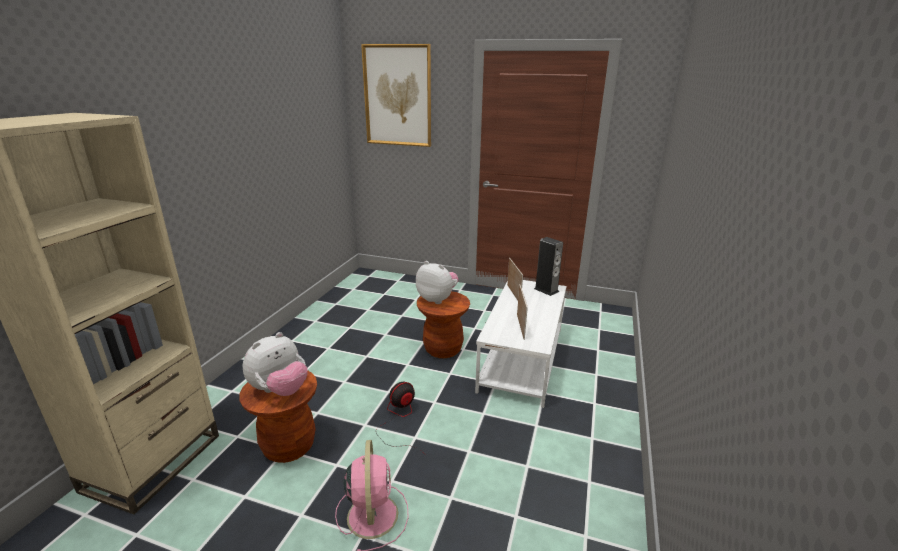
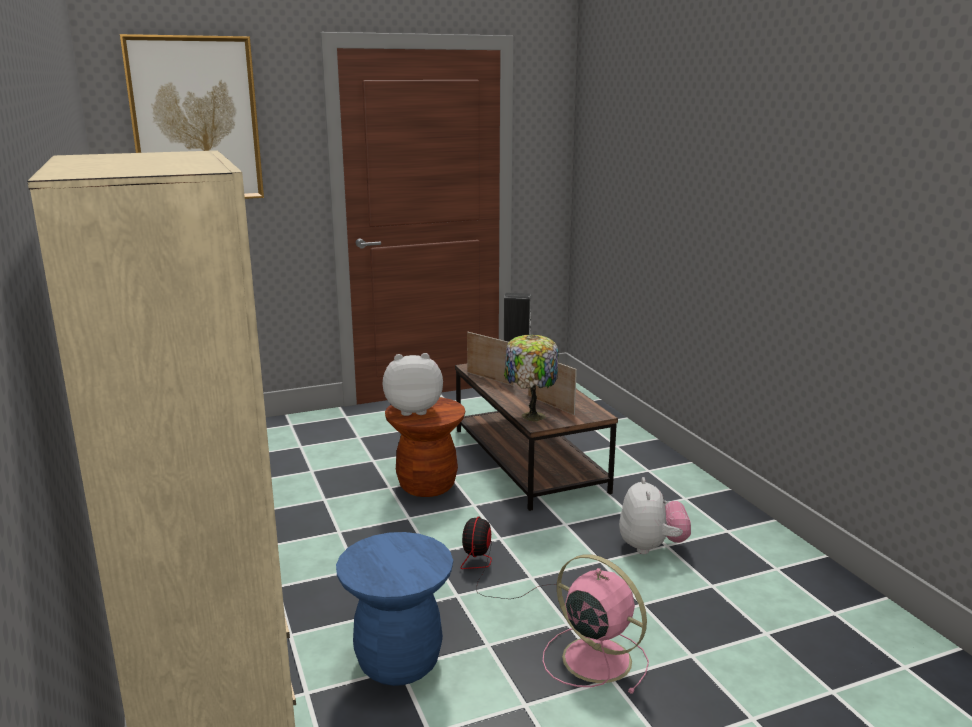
camera: 40 degrees left, 5 degrees down
(280, 390) = (402, 562): plush toy -> plush toy (651, 547)
(289, 446) = (399, 662): brown stool -> blue stool
(495, 329) = (531, 416): none -> table lamp
(521, 358) = (527, 459): white coffee table -> brown coffee table

